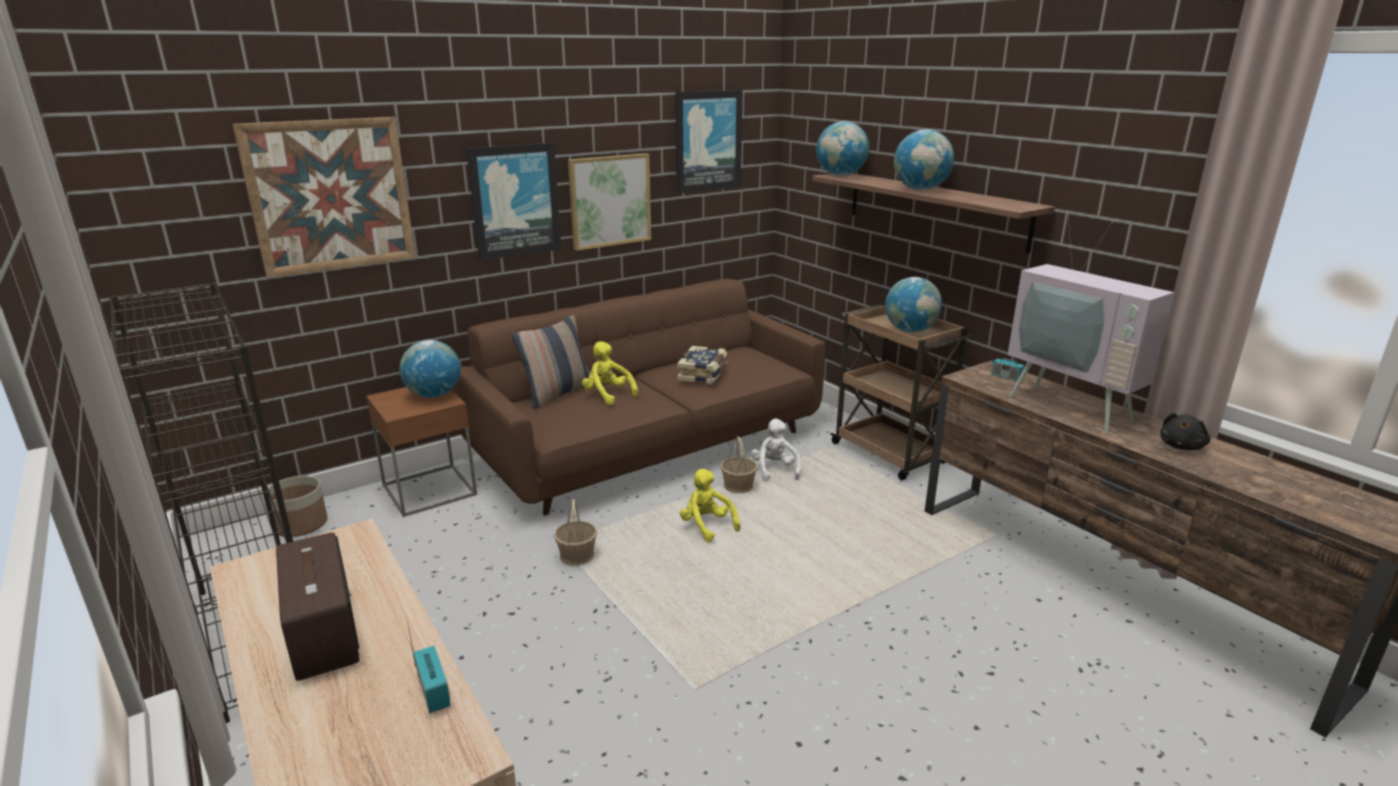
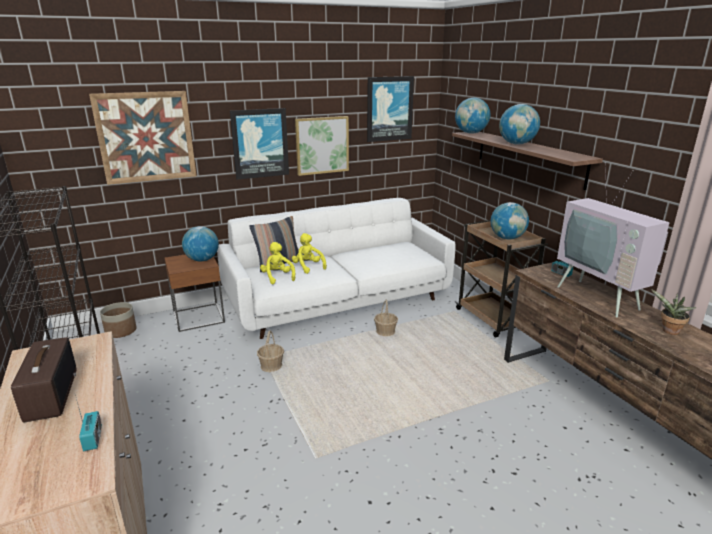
camera: 10 degrees right, 0 degrees up
(651, 446) = (339, 301): brown sofa -> white sofa
(703, 374) = (372, 258): book -> none
(707, 526) = (357, 355): yellow plush toy -> yellow plush toy (277, 277)
(775, 470) = (412, 323): white plush toy -> none
(1181, 446) = (668, 331): black plush toy -> potted plant

